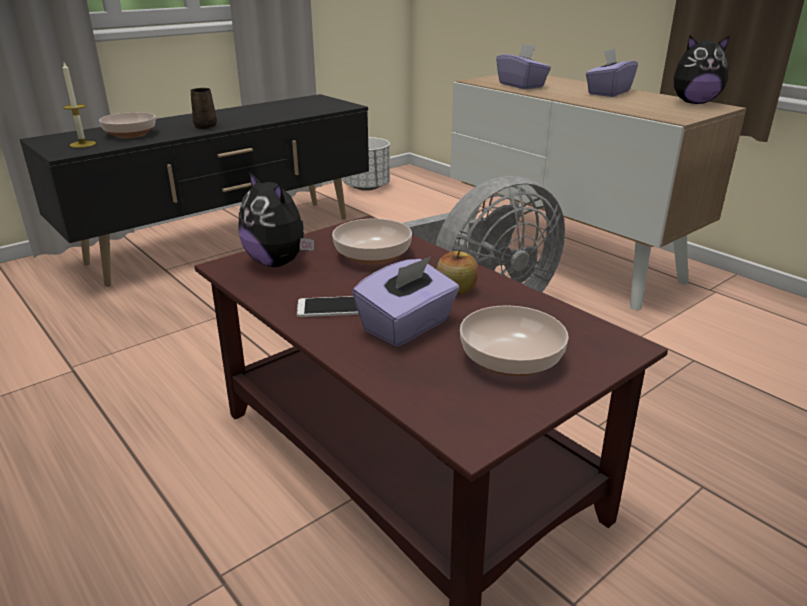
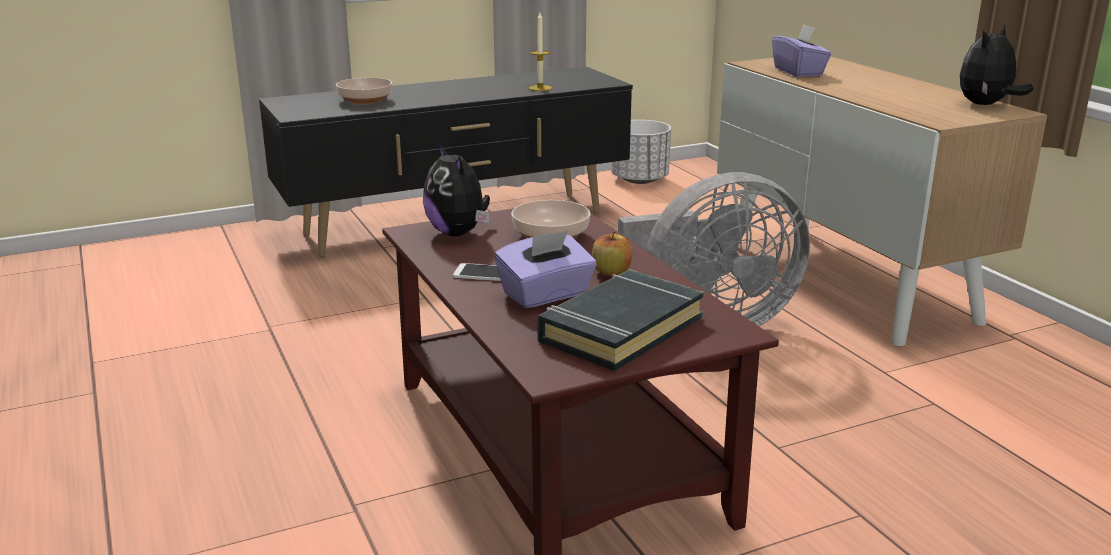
camera: 15 degrees right, 5 degrees down
(83, 144) = (316, 108): candle -> candle (540, 88)
(206, 126) = (444, 96): brown mug -> none
(509, 359) = (620, 329): bowl -> black book
(608, 93) = (895, 86): purple tissue box -> none
(694, 103) = (986, 105): plush toy -> plush toy turned 120 degrees clockwise

